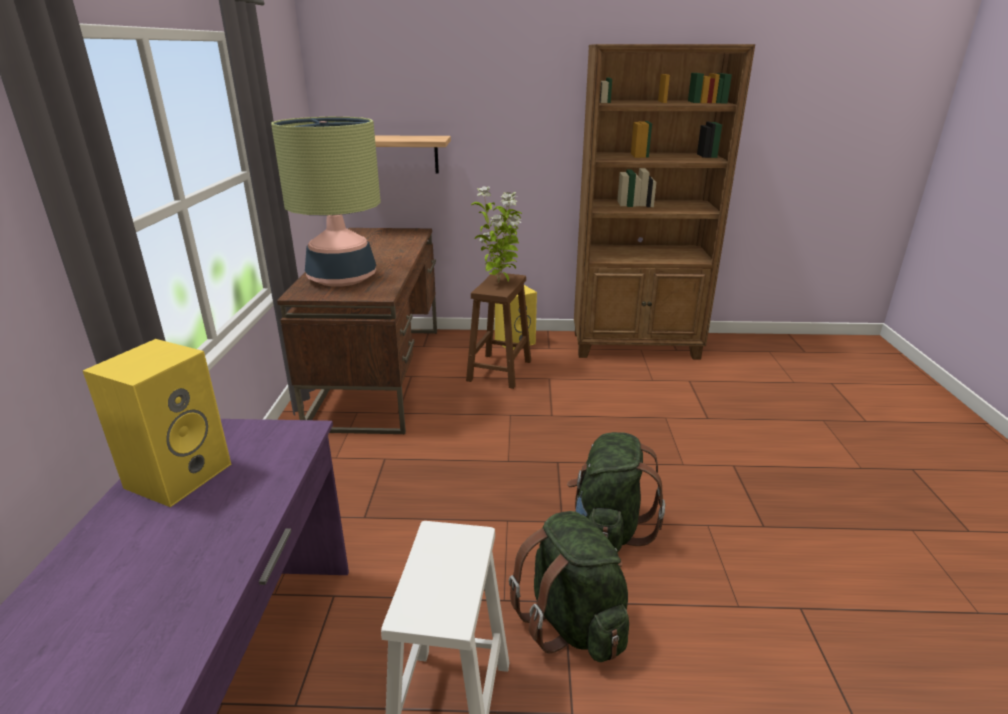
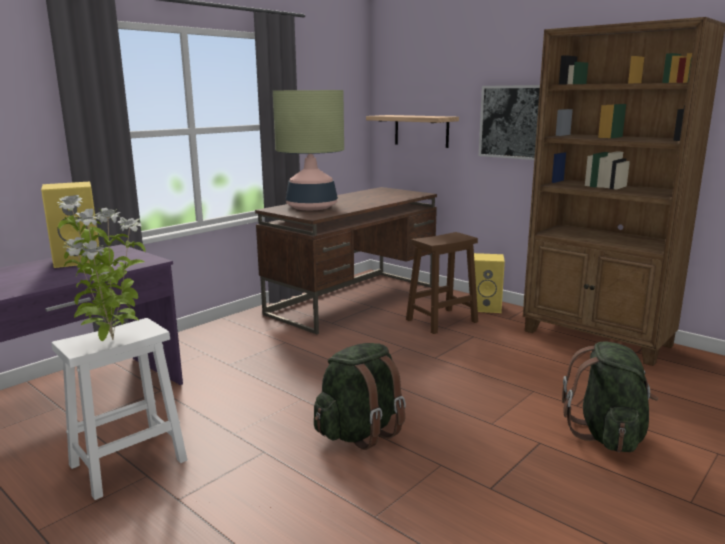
camera: 40 degrees right, 10 degrees down
(499, 283) = (446, 238): potted plant -> potted plant (112, 340)
(520, 140) = (513, 122): none -> picture
(572, 622) = (251, 463): green backpack -> green backpack (607, 435)

